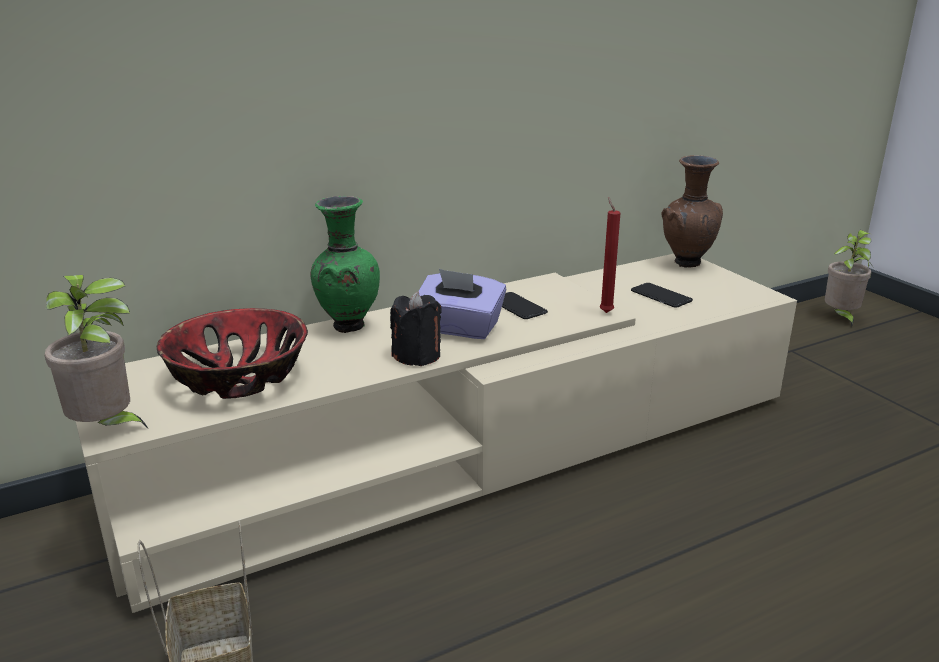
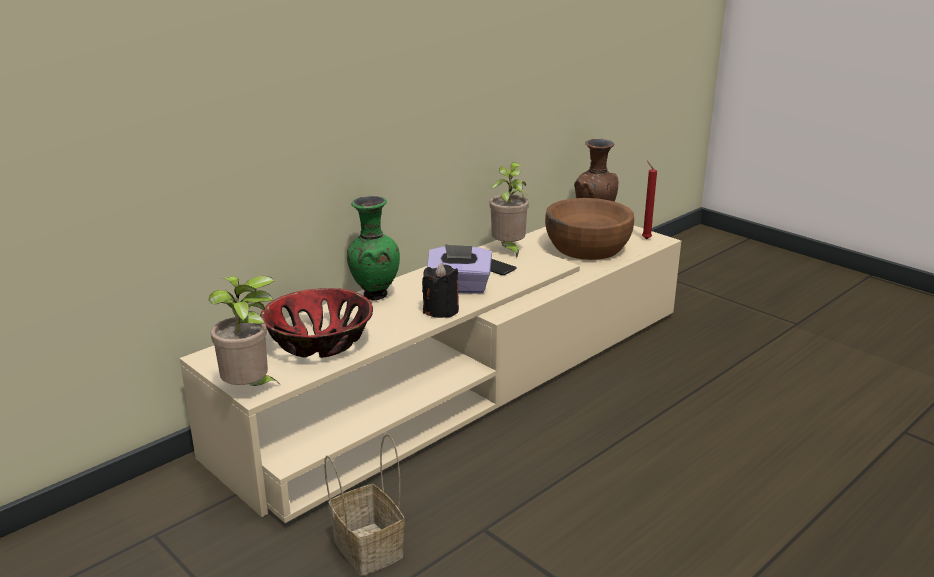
camera: 15 degrees left, 0 degrees up
(605, 312) = (556, 263): red candle -> red candle (645, 238)
(661, 296) = (587, 247): phone -> brown bowl
(840, 318) = (695, 249): potted plant -> potted plant (508, 250)

